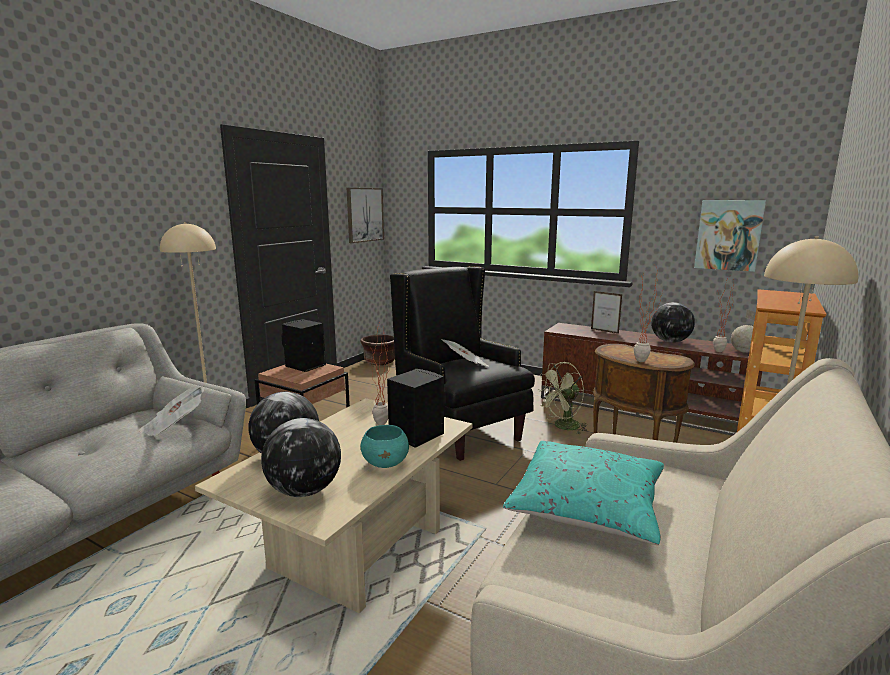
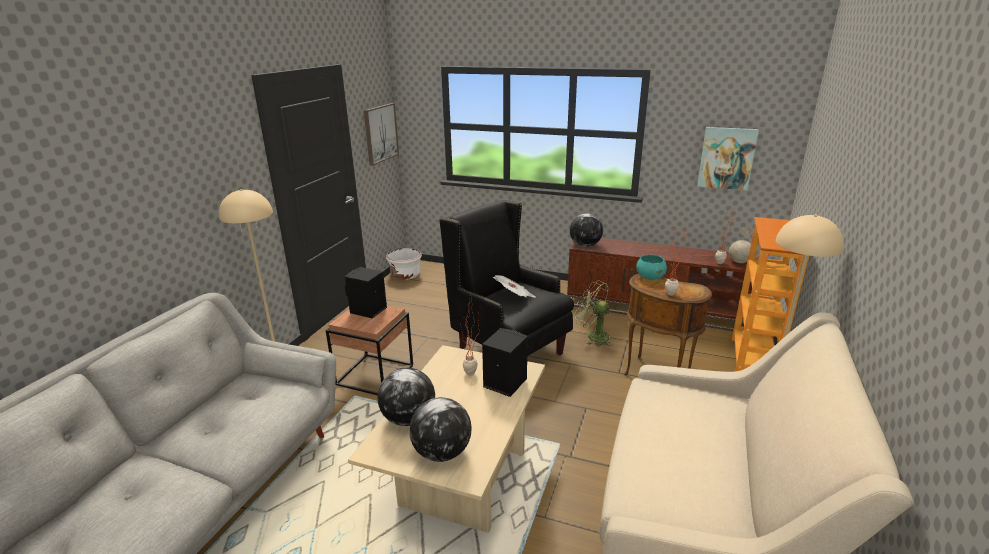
camera: 10 degrees left, 10 degrees up
(174, 426) = (283, 395): newspaper -> none
(379, 362) = (405, 275): brown planter -> white planter
(386, 463) = (493, 416): turquoise bowl -> turquoise bowl (650, 277)
(562, 427) = (593, 336): green fan -> green fan turned 75 degrees clockwise
(587, 507) = (658, 438): turquoise pillow -> none
(604, 331) = (621, 244): picture frame -> none
(670, 341) = (678, 254): globe -> globe (585, 245)

